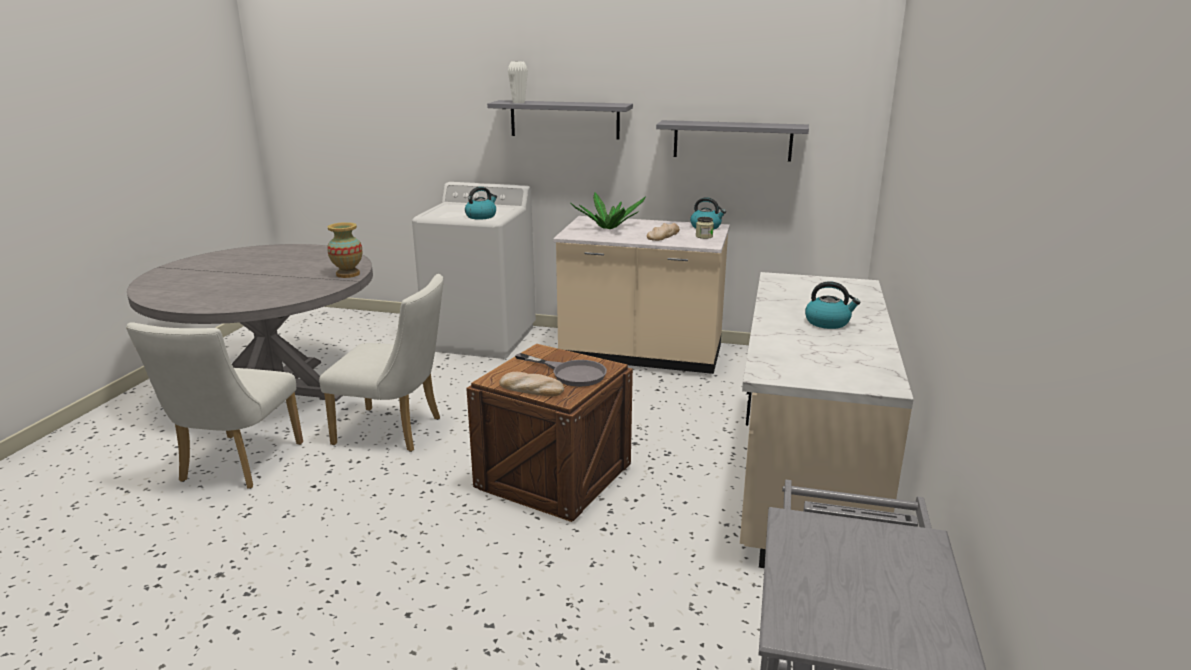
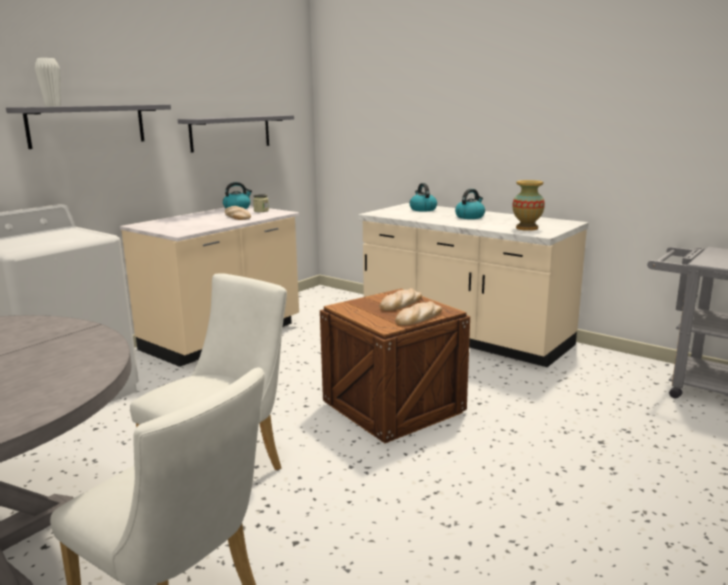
camera: 65 degrees left, 5 degrees down
(348, 274) = (61, 327): vase -> vase (527, 228)
(481, 216) = (79, 237): kettle -> kettle (422, 209)
(571, 373) = (401, 303): grey frying pan -> bread
(608, 228) = (183, 223): potted plant -> none

